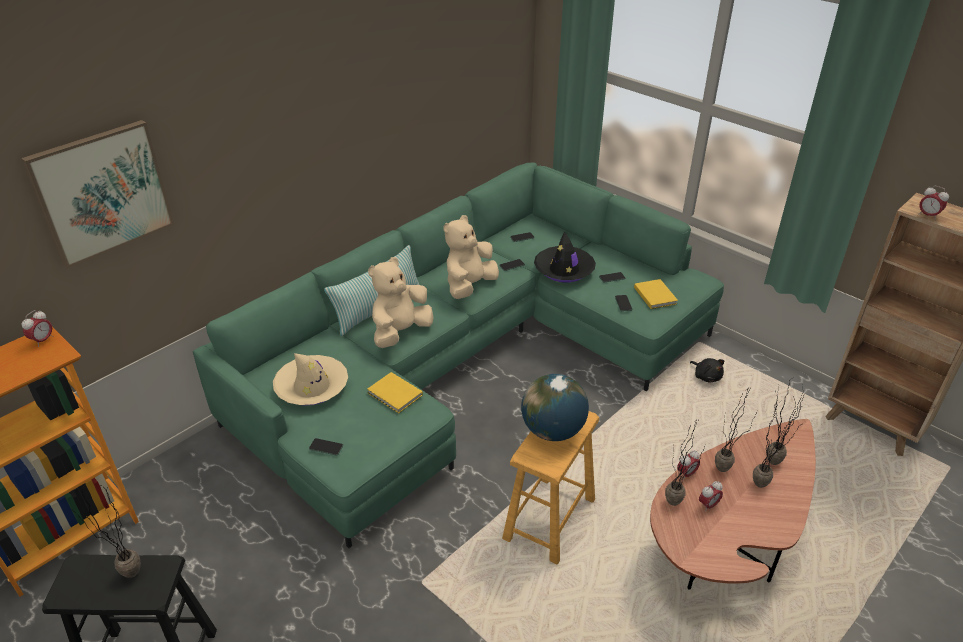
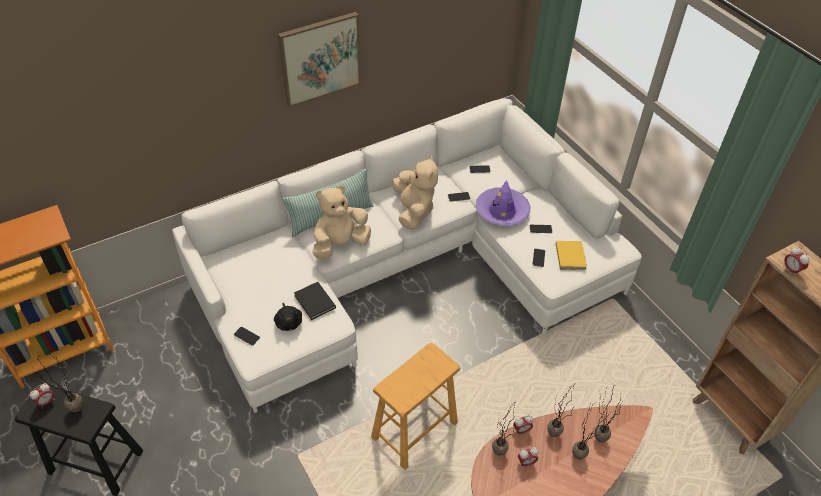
camera: 15 degrees right, 10 degrees up
(43, 340) = (48, 219): alarm clock -> alarm clock (46, 402)
(102, 192) = (102, 114): picture -> picture (320, 58)
(312, 386) = (254, 279): beige hat -> none
(395, 395) = (314, 302): yellow book -> black book
(469, 286) = (414, 211): beige plush toy -> beige plush toy turned 120 degrees clockwise
(471, 358) = (408, 268): green sofa -> white sofa
(553, 430) = (417, 371): globe -> none
(564, 270) = (502, 211): black hat -> purple hat
(706, 376) = (603, 334): black plush toy -> black plush toy (289, 322)

